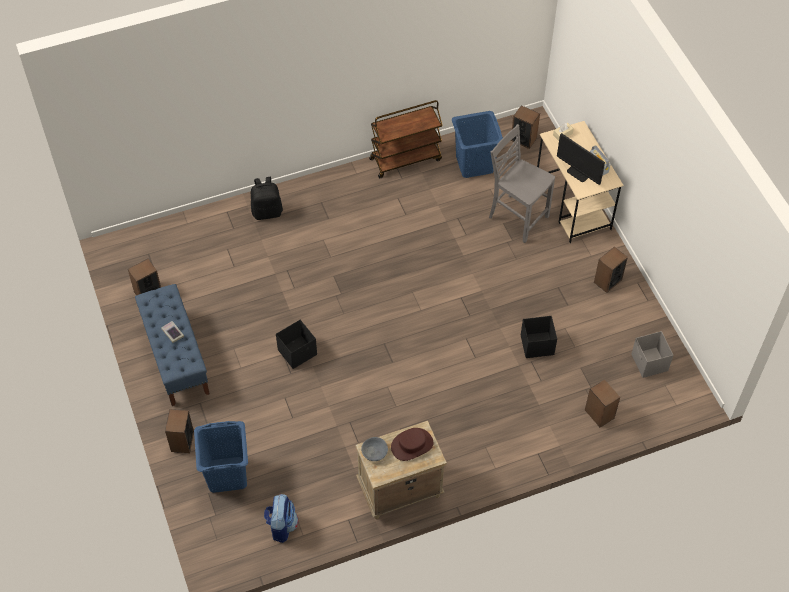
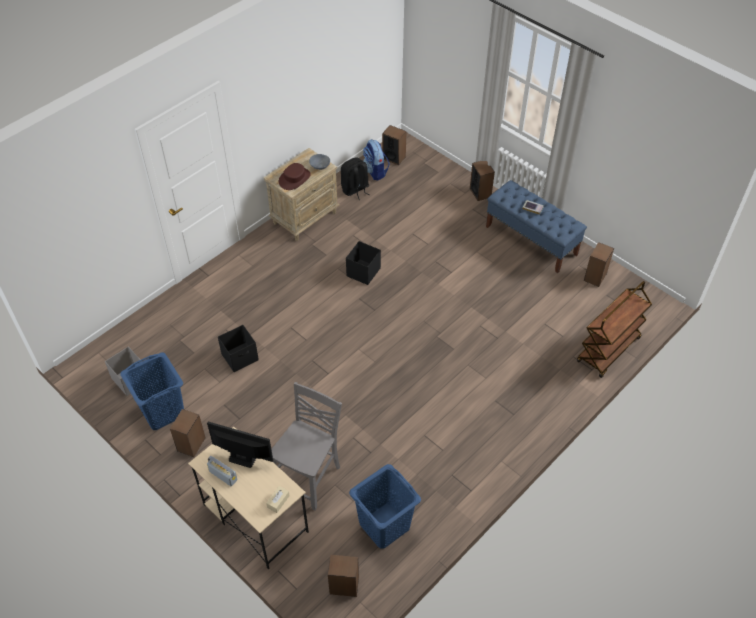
camera: 155 degrees right, 5 degrees down
(227, 474) = (433, 186): blue laundry basket -> blue laundry basket (162, 411)
(267, 211) = (556, 384): black backpack -> black backpack (355, 190)
(298, 352) = (440, 278): black storage box -> black storage box (363, 272)
(406, 159) = (461, 500): brown cart -> brown cart (608, 350)
(517, 217) = (310, 478): grey chair -> grey chair turned 75 degrees counterclockwise
(599, 414) = (166, 321): speaker -> speaker (394, 157)

